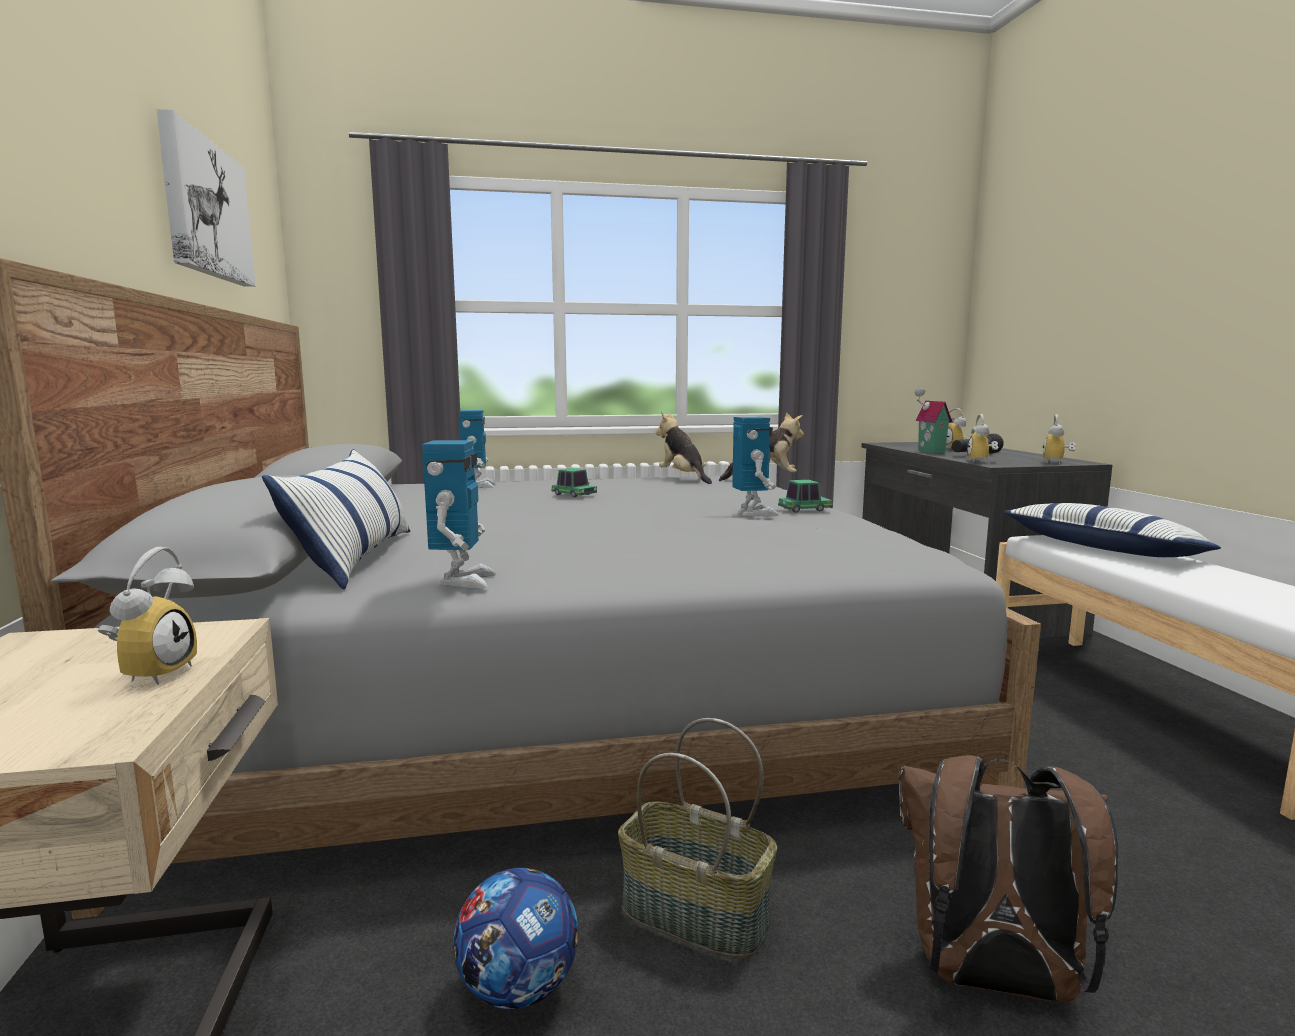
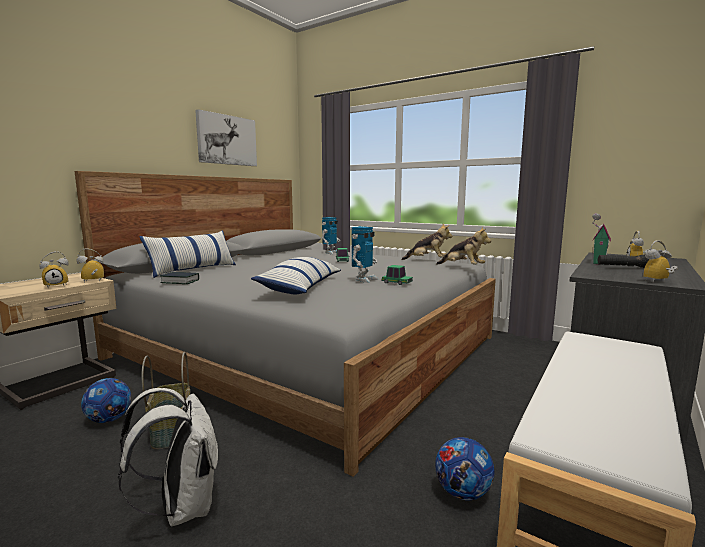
camera: 45 degrees right, 0 degrees up
(462, 581) = (180, 281): toy robot -> book
(683, 478) = (427, 261): plush toy -> plush toy turned 90 degrees clockwise
(982, 461) = (591, 272): alarm clock -> alarm clock (92, 281)
(990, 980) = (182, 506): brown backpack -> white backpack
(1102, 549) = (603, 354): pillow -> pillow (301, 287)
(1108, 759) = (462, 492): none -> football

